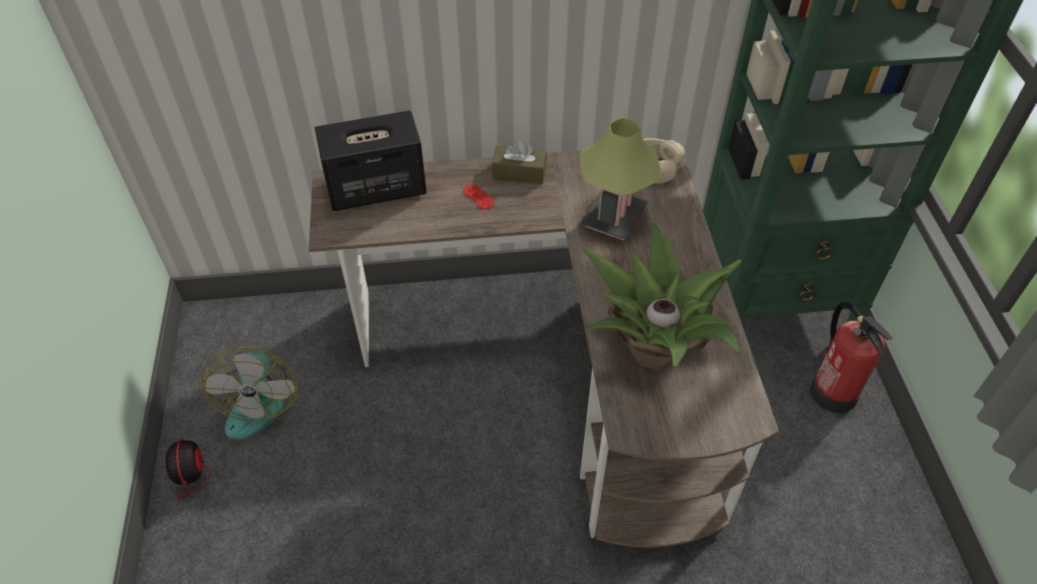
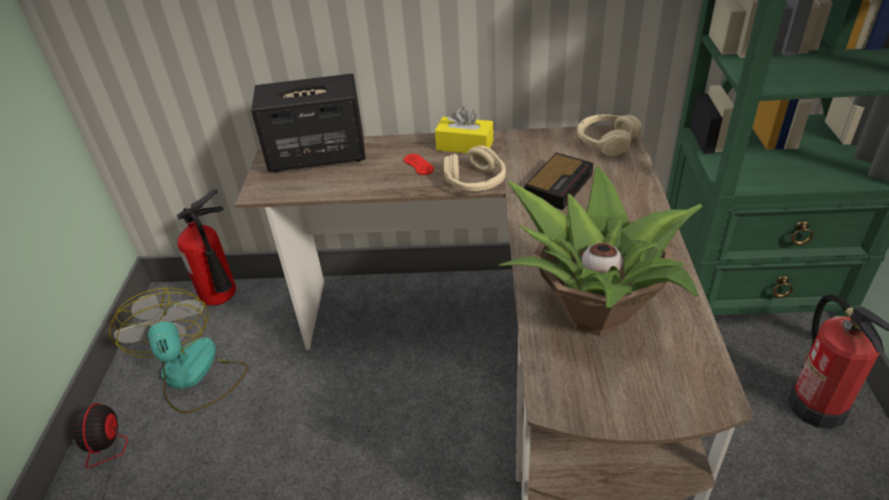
camera: 10 degrees right, 10 degrees down
(257, 400) = (193, 375): fan -> fan turned 150 degrees clockwise
(267, 317) = (224, 299): none -> fire extinguisher
(519, 173) = (465, 145): brown tissue box -> yellow tissue box
(535, 216) = (475, 181): none -> beige headphones
(613, 217) = (559, 185): table lamp -> alarm clock

